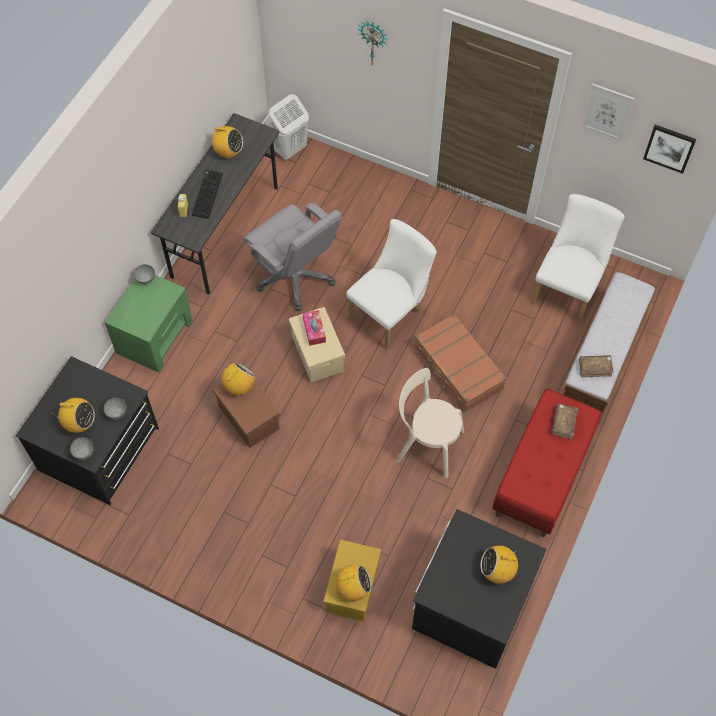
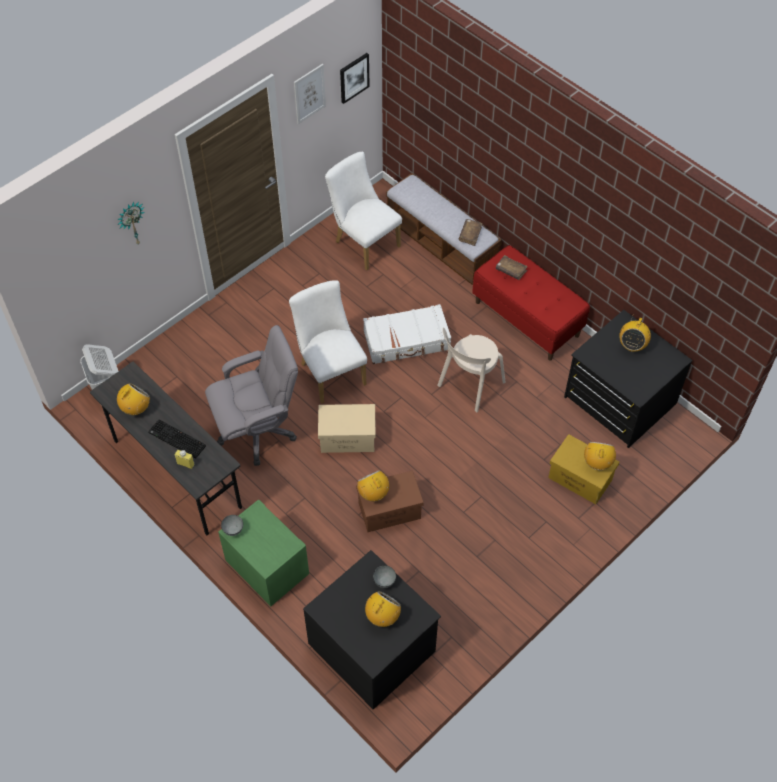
camera: 70 degrees left, 5 degrees down
(84, 453) = (417, 620): grey bowl -> none
(314, 330) = (340, 419): tissue box -> none
(458, 368) = (407, 341): brown suitcase -> white suitcase

